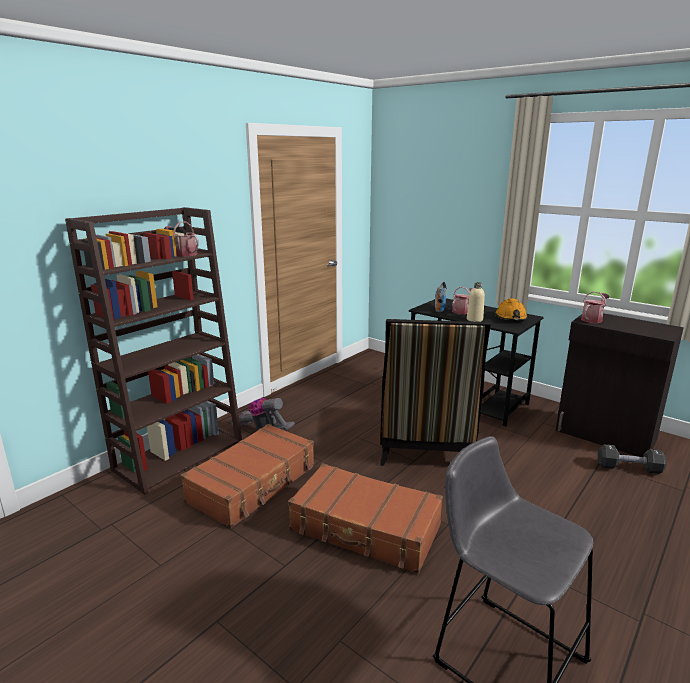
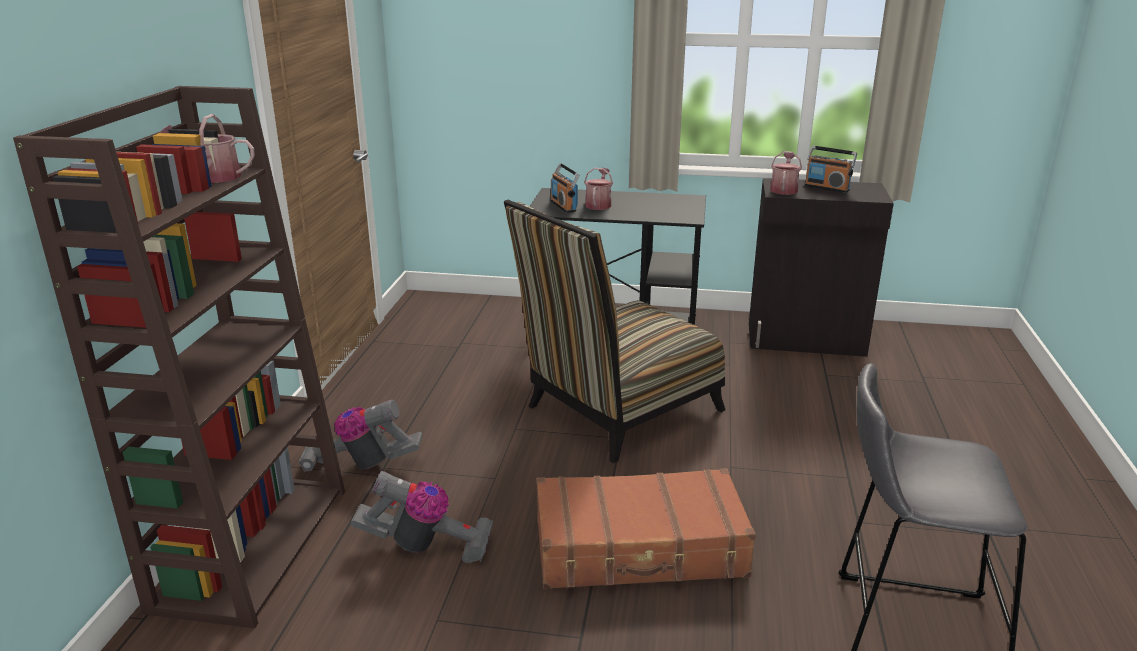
camera: 30 degrees left, 5 degrees up
(253, 484) = (426, 546): brown suitcase -> vacuum cleaner
(425, 445) = (616, 412): chair -> chair turned 75 degrees clockwise
(474, 319) = (629, 214): beige bottle -> none
(511, 318) = (671, 204): orange hard hat -> none
(629, 323) = (827, 188): none -> radio
(629, 468) = (858, 372): black dumbbell -> none

